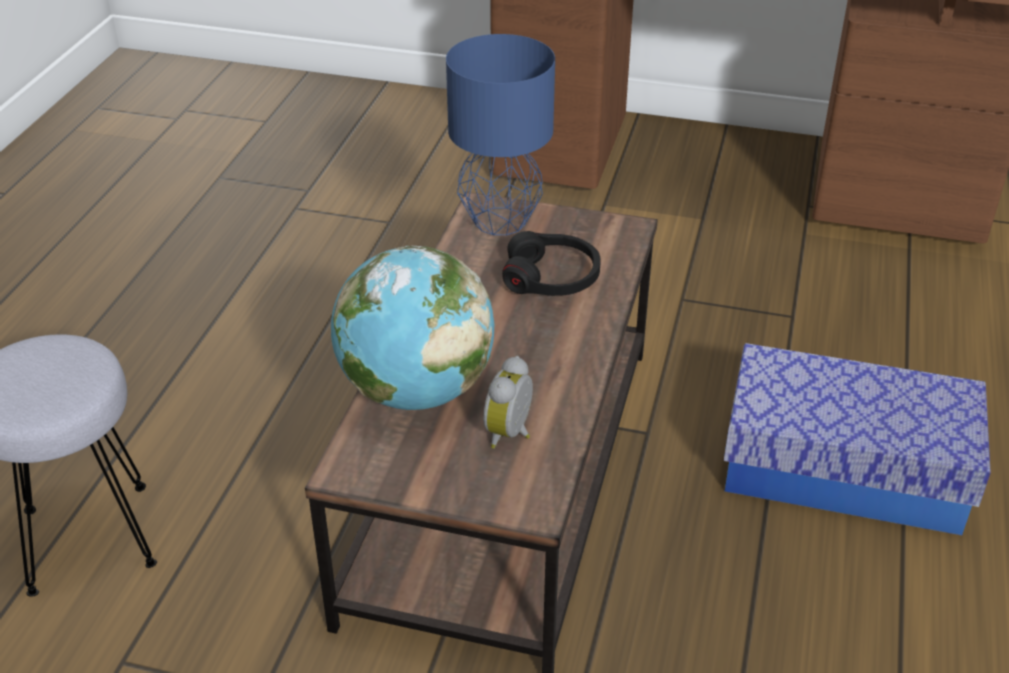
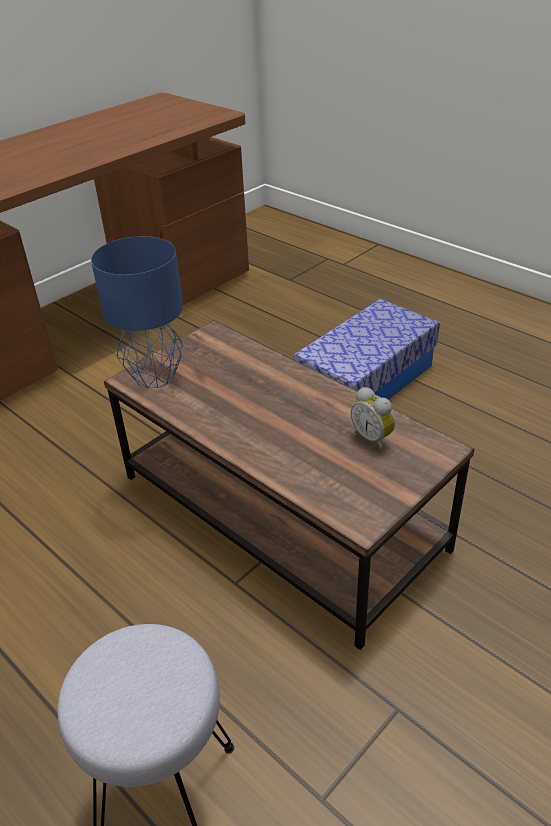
camera: 60 degrees left, 0 degrees up
(415, 391) = (303, 467): globe -> none
(551, 278) = (234, 375): black headphones -> none

